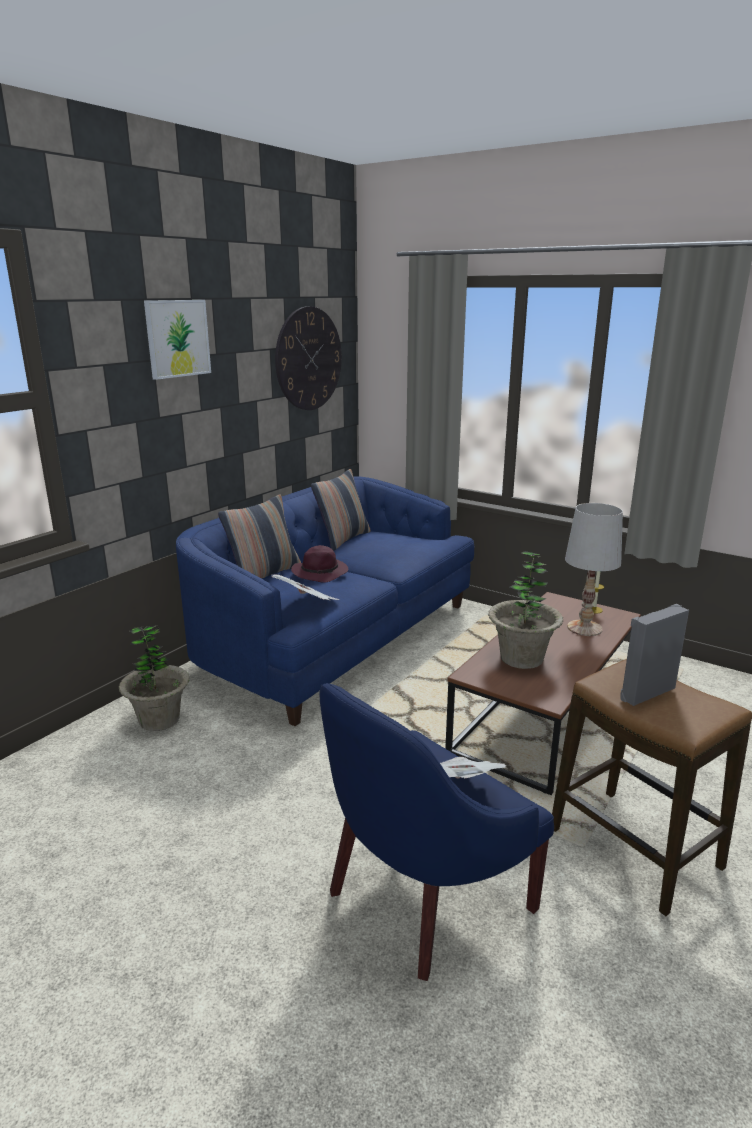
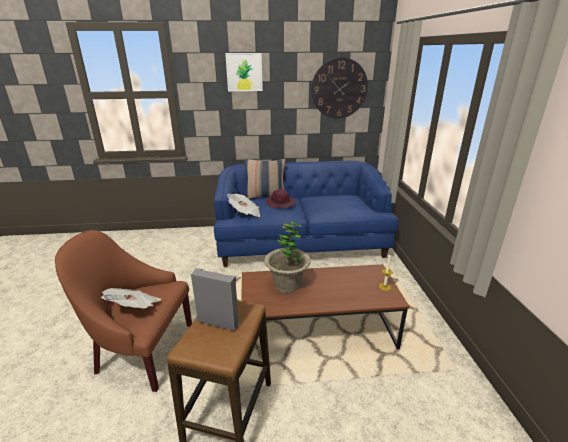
camera: 50 degrees right, 5 degrees up
(159, 719) = (197, 240): potted plant -> none
(343, 539) = (329, 194): pillow -> none
(422, 896) = (142, 350): blue armchair -> brown armchair
(584, 628) = (353, 292): white table lamp -> none

